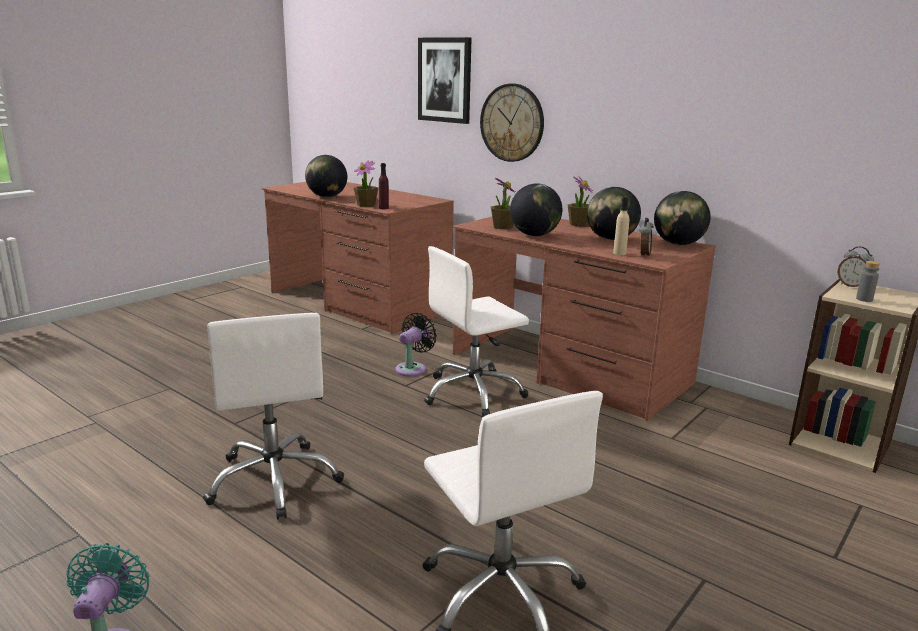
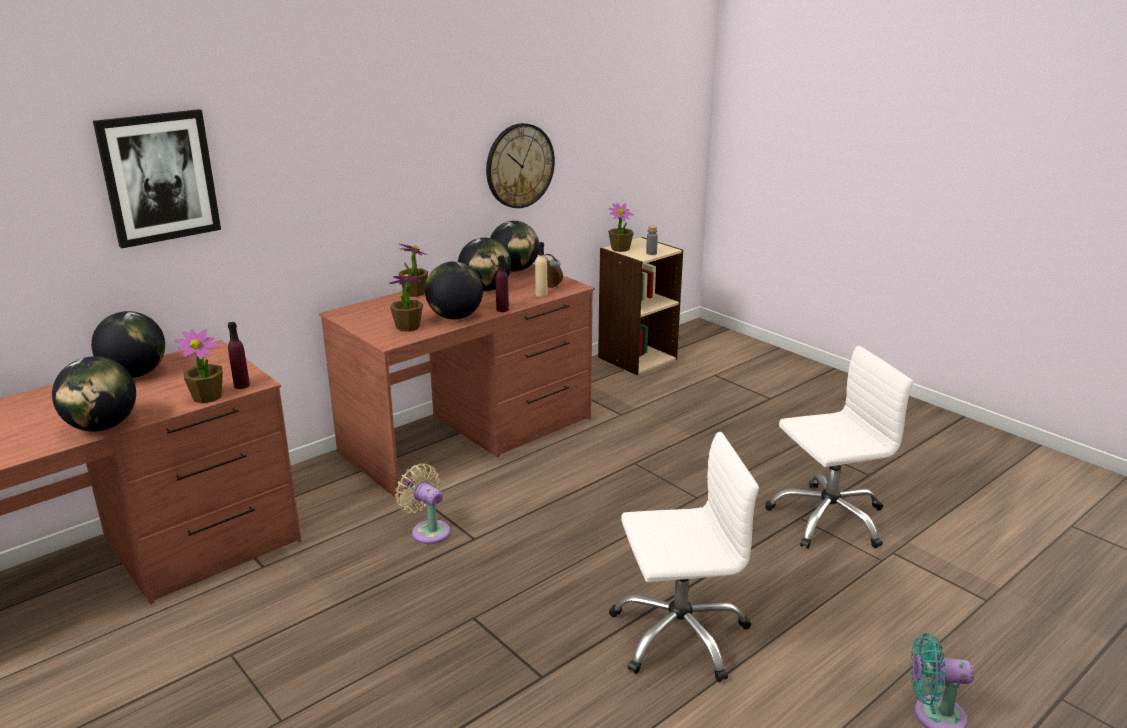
camera: 80 degrees left, 5 degrees up
(394, 194) = (135, 374): none -> globe
(413, 368) = (428, 530): black fan -> beige fan
(473, 393) = (510, 496): white office chair -> none
(512, 123) = (288, 209): wall clock -> wall clock (519, 165)
(565, 245) = (502, 309): none -> purple bottle
(852, 286) = (620, 249): alarm clock -> potted plant

